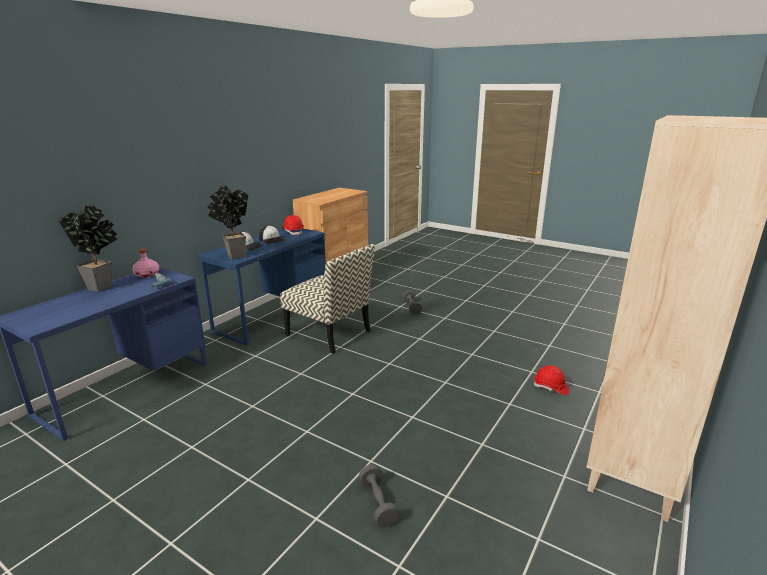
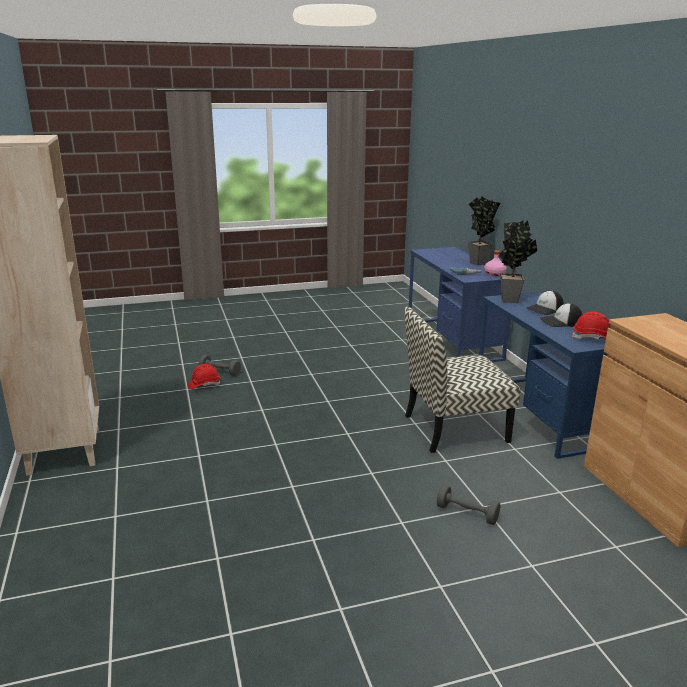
camera: 130 degrees right, 0 degrees up
(550, 388) = (171, 491): red hard hat -> red hard hat (204, 384)

